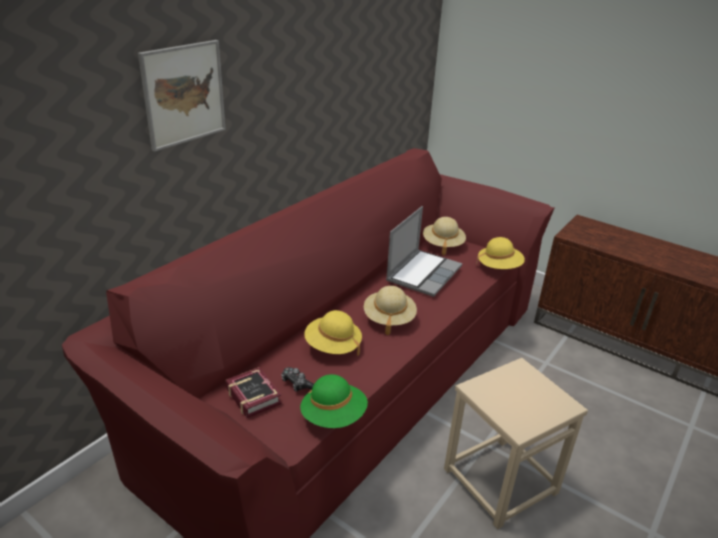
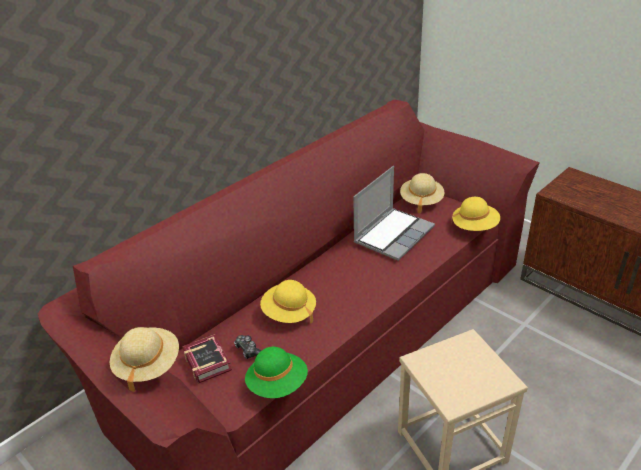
camera: 10 degrees right, 5 degrees up
(184, 94) = (137, 79): picture -> none
(389, 318) = (348, 284): beige hat -> beige hat (147, 365)

